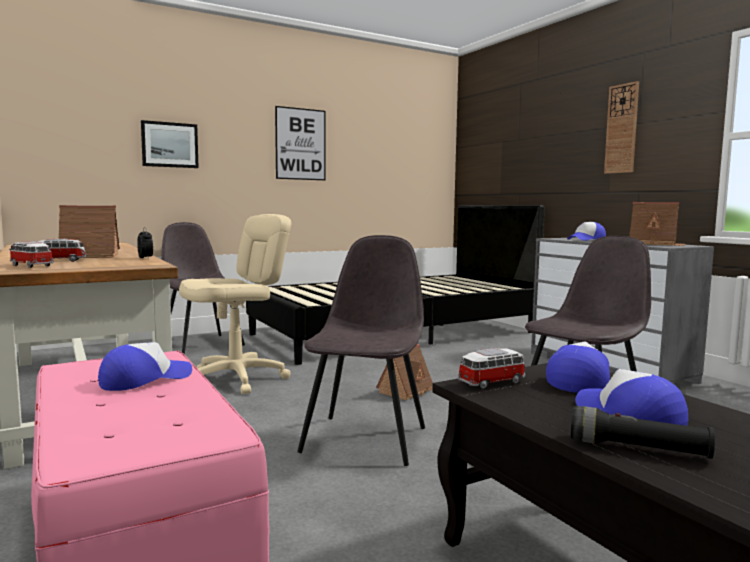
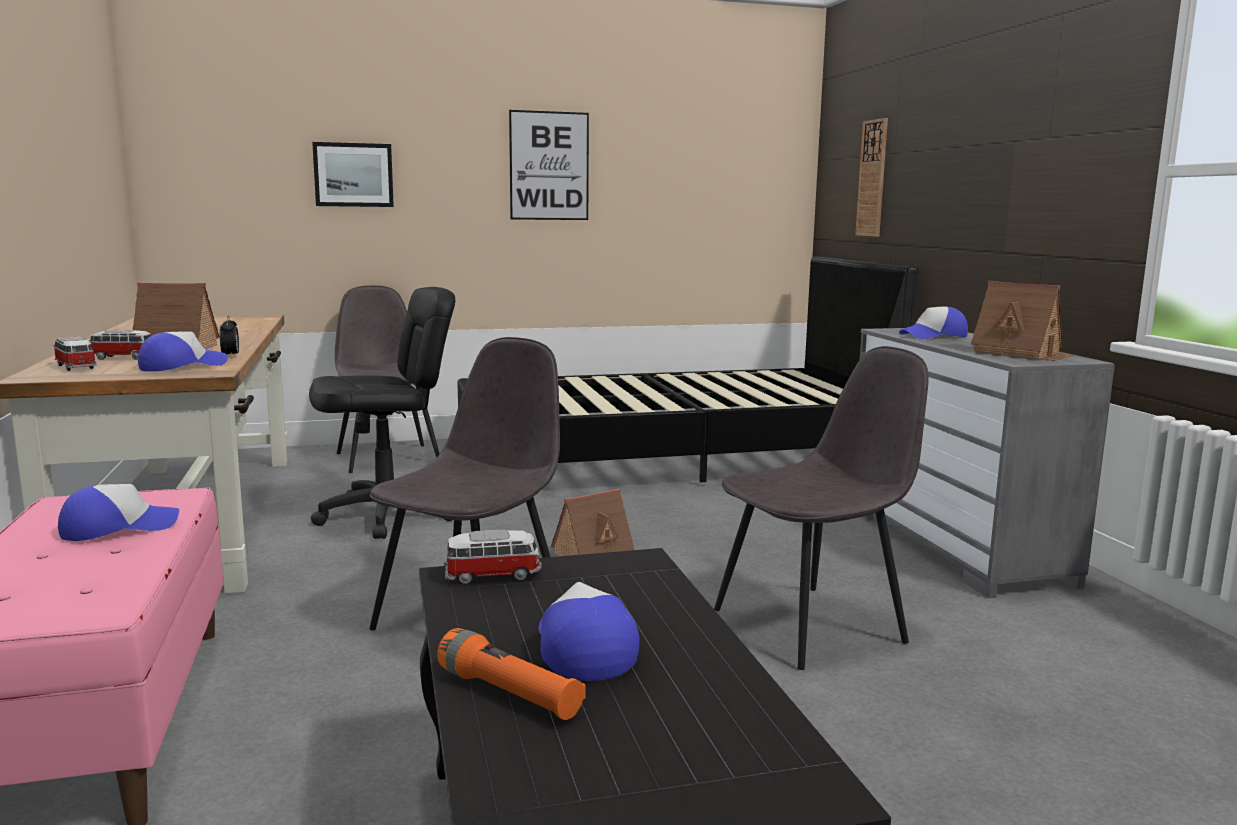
camera: 15 degrees right, 5 degrees up
(237, 379) = (387, 515): beige office chair -> black office chair
(579, 380) = (616, 584): cap -> cap (182, 366)
(622, 129) = (1025, 146): wall clock -> wall clock (872, 178)
(638, 449) = (509, 693): black flashlight -> orange flashlight

